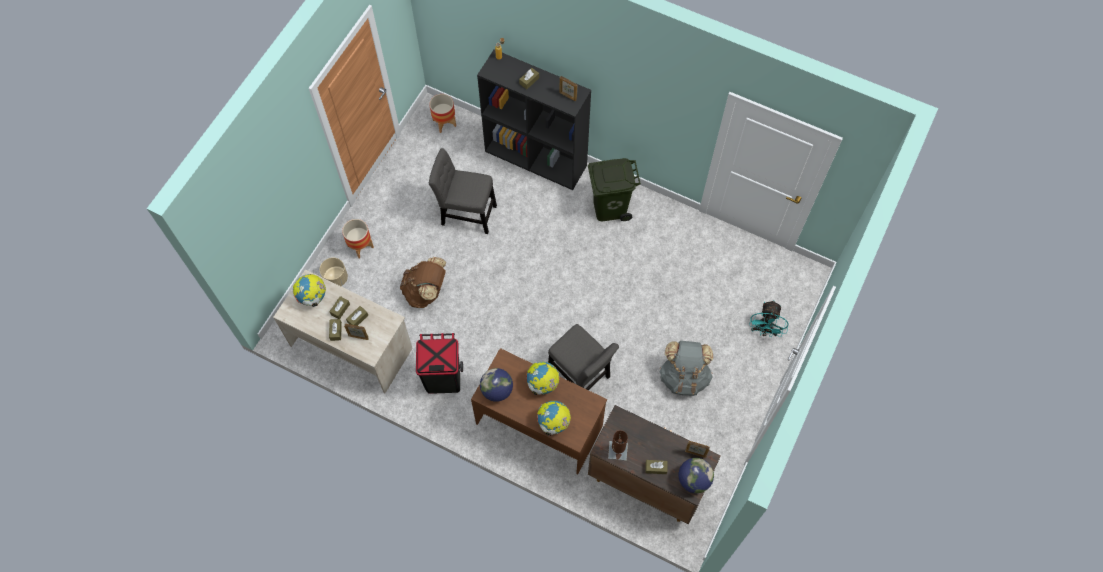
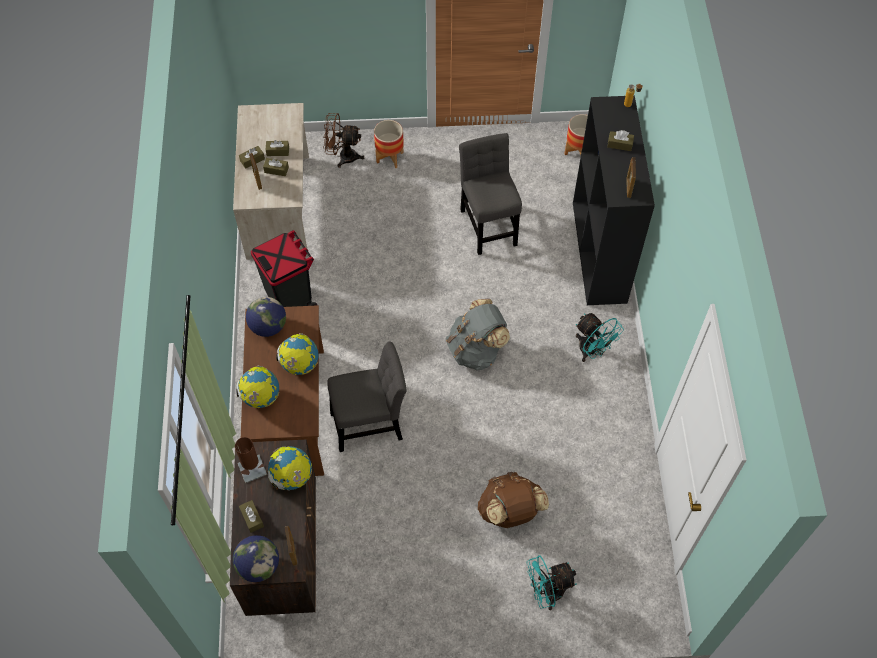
camera: 60 degrees right, 5 degrees down
(312, 297) = (277, 123): globe -> globe (292, 477)
(336, 278) = (343, 156): beige planter -> brown fan
(426, 291) = (377, 236): brown backpack -> brown backpack (510, 512)
(580, 375) = (370, 424): grey chair -> grey chair turned 120 degrees counterclockwise
(609, 207) = (592, 351): green trash can -> turquoise fan
(684, 377) = (432, 531): grey backpack -> grey backpack (476, 349)

